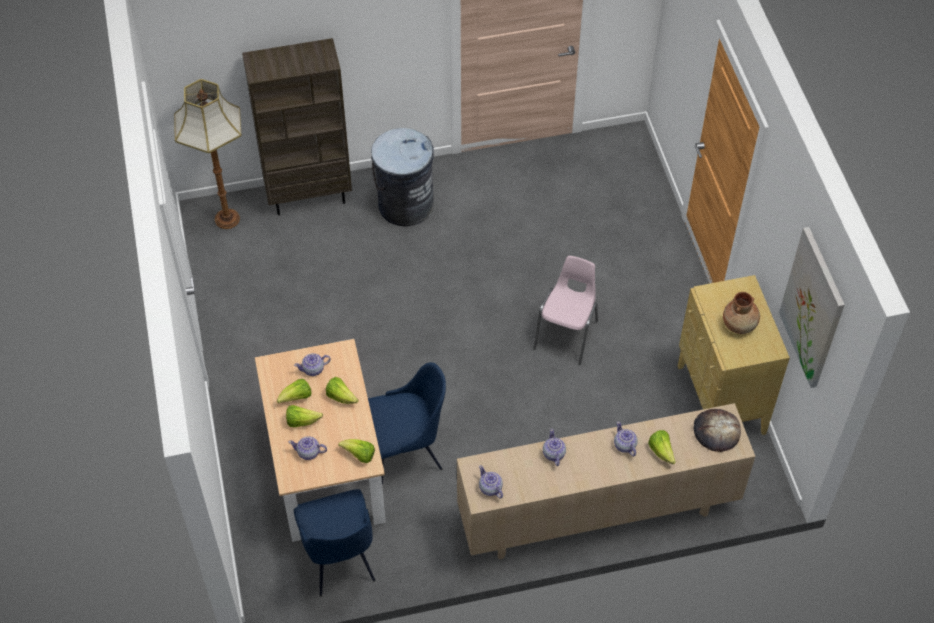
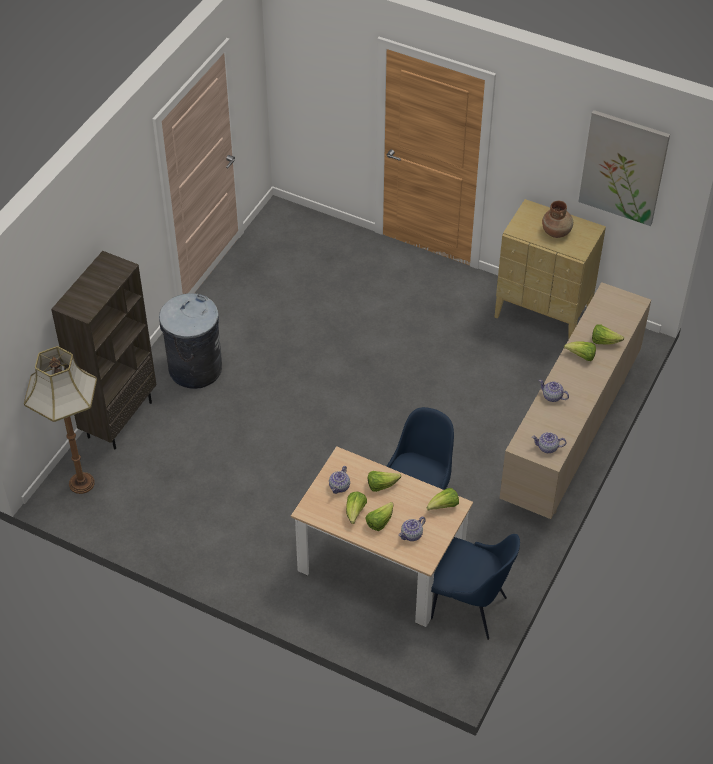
camera: 50 degrees left, 5 degrees down
(567, 334) = (409, 356): pink chair -> none
(624, 445) = (581, 356): teapot -> lettuce
(716, 431) = (614, 305): bread -> none

